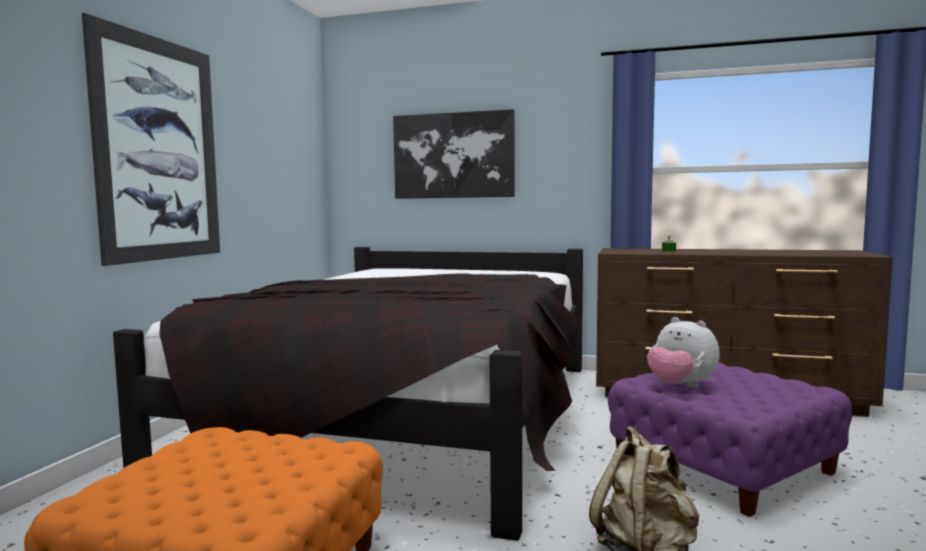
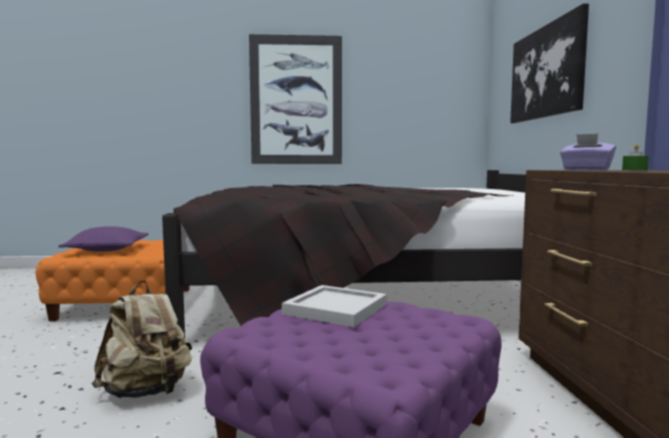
camera: 70 degrees right, 0 degrees up
(225, 487) = (107, 250): none -> purple pillow
(636, 251) = (586, 169): none -> purple tissue box
(680, 386) = (336, 309): plush toy -> white tray

